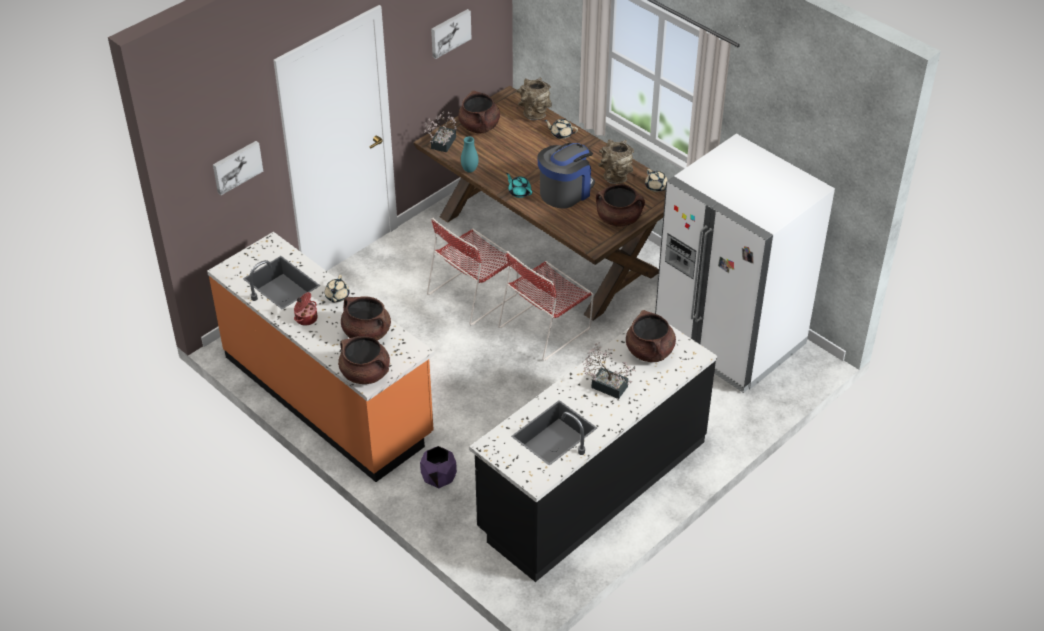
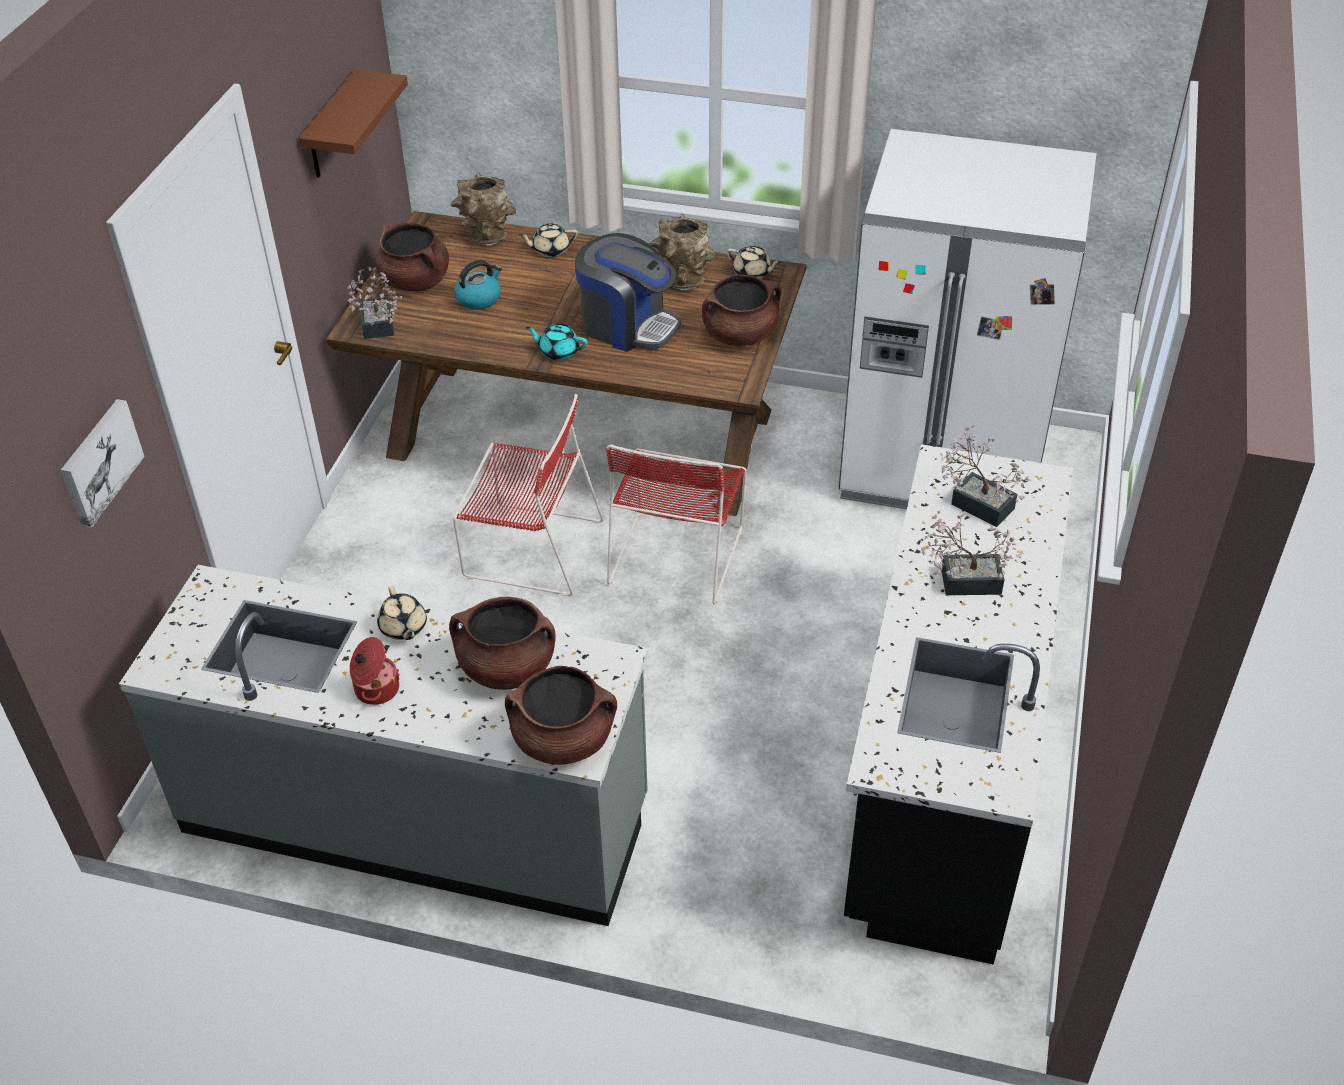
camera: 30 degrees left, 0 degrees up
(328, 396) = (416, 816): orange counter -> grey counter
(438, 478) = (704, 867): purple planter -> none
(449, 33) = (331, 127): picture -> brown shelf
(469, 170) = (453, 347): turquoise vase -> none
(474, 293) = (529, 547): red chair -> red chair turned 90 degrees counterclockwise
(503, 148) = (479, 298): none -> kettle
(565, 191) = (627, 325): coffee machine -> coffee machine turned 105 degrees clockwise
(650, 351) = (976, 502): brown cooking pot -> potted plant

